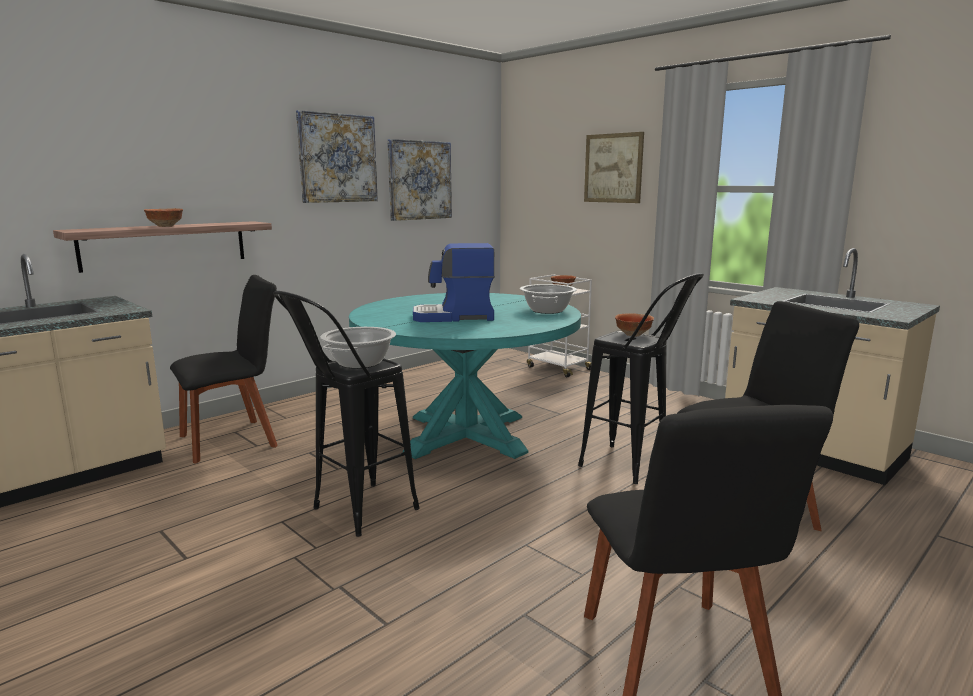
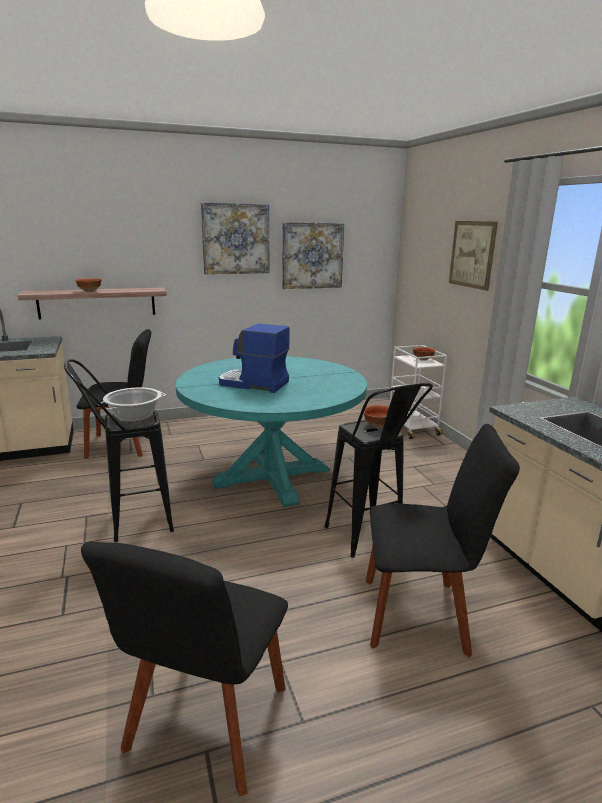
camera: 25 degrees right, 5 degrees up
(547, 310) = (336, 388): cooking pot -> none

